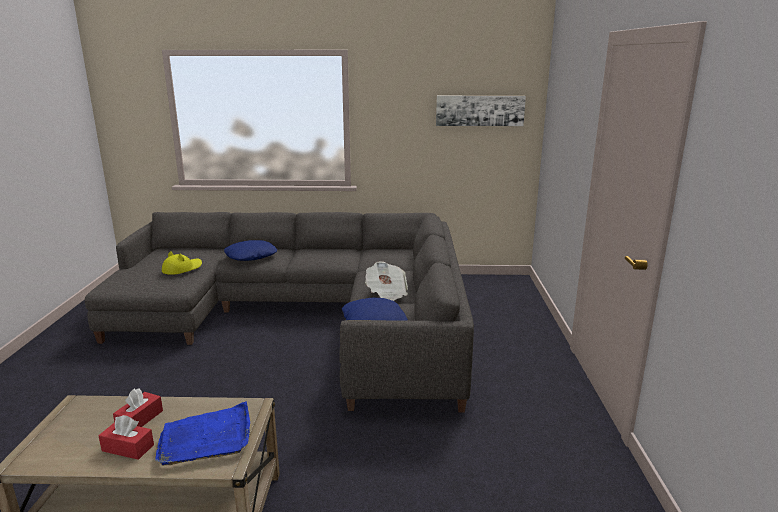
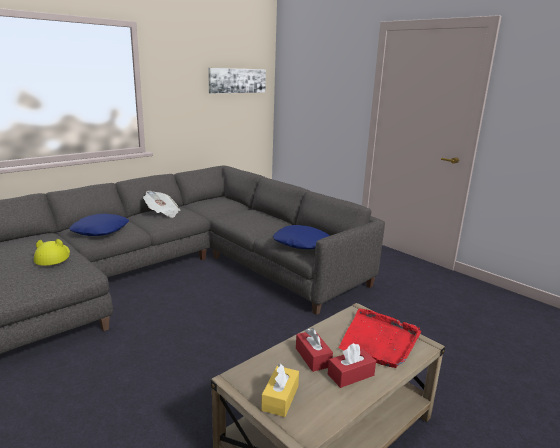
camera: 45 degrees left, 0 degrees up
(62, 432) = (280, 398): none -> yellow tissue box
(206, 438) = (379, 340): blue tray -> red tray
(386, 293) = (269, 225): newspaper -> newspaper (162, 213)

